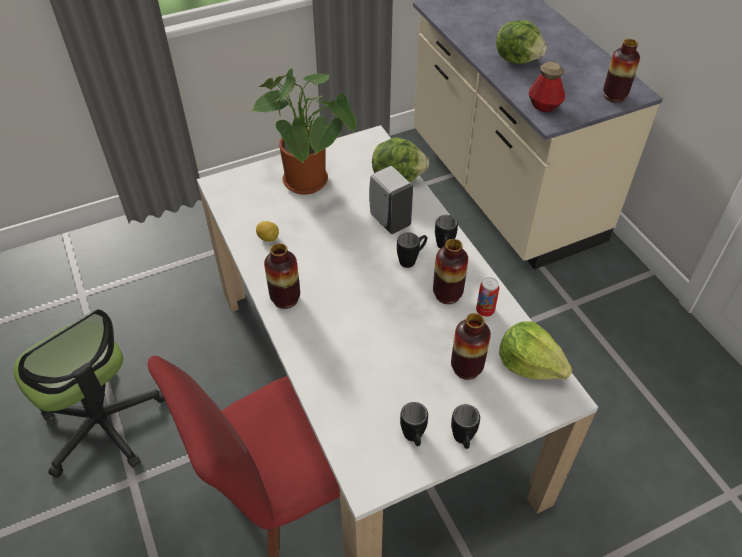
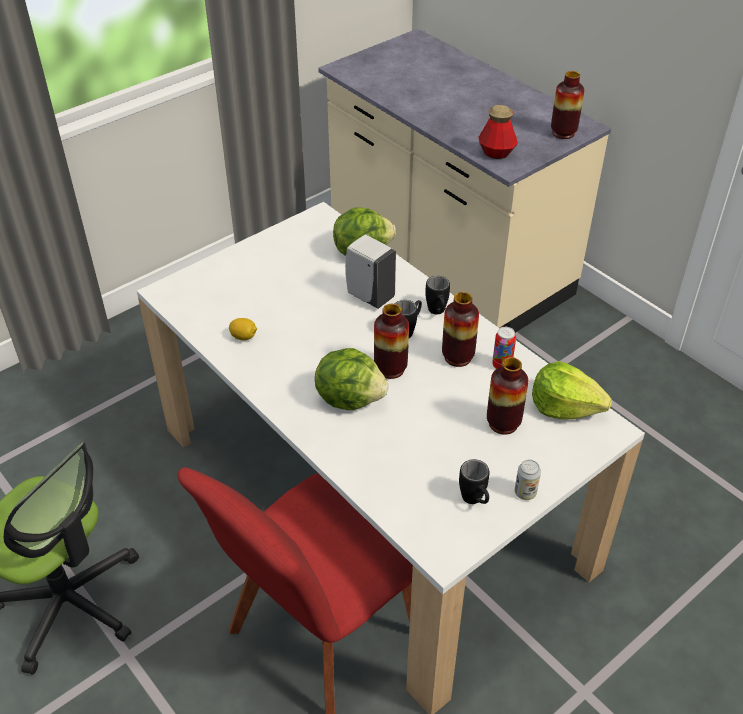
camera: 15 degrees left, 5 degrees down
(285, 299) = (287, 394): vase -> vase (390, 369)
(310, 183) = (268, 274): potted plant -> none
(463, 441) = (525, 493): black mug -> can
(517, 59) = (452, 110): lettuce -> lettuce (350, 398)

